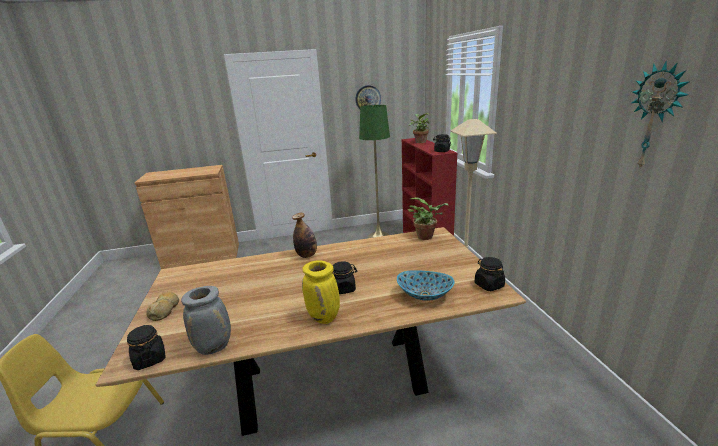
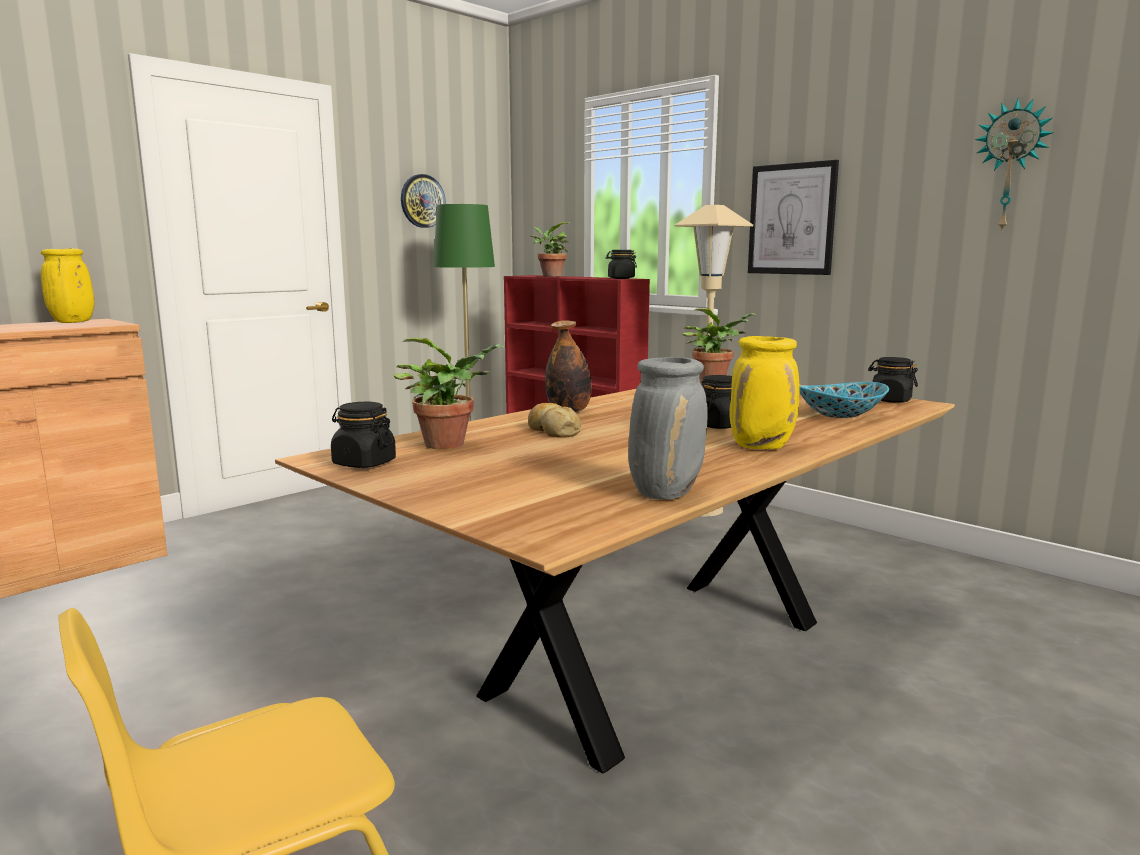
camera: 35 degrees left, 10 degrees down
(150, 359) = (577, 524): black jar -> black jar (364, 463)
(165, 310) = (445, 487): bread -> bread (553, 431)
(204, 168) = (72, 322): none -> yellow vase
(221, 274) = (450, 444): none -> potted plant
(528, 128) = (792, 219): none -> picture

